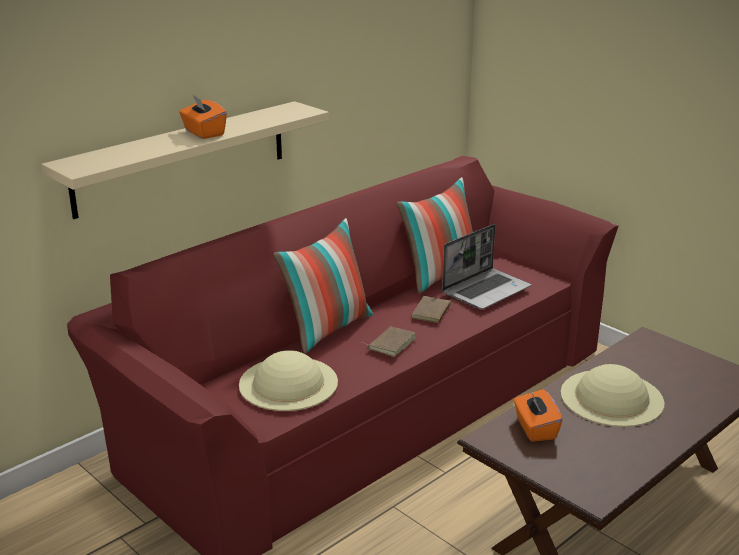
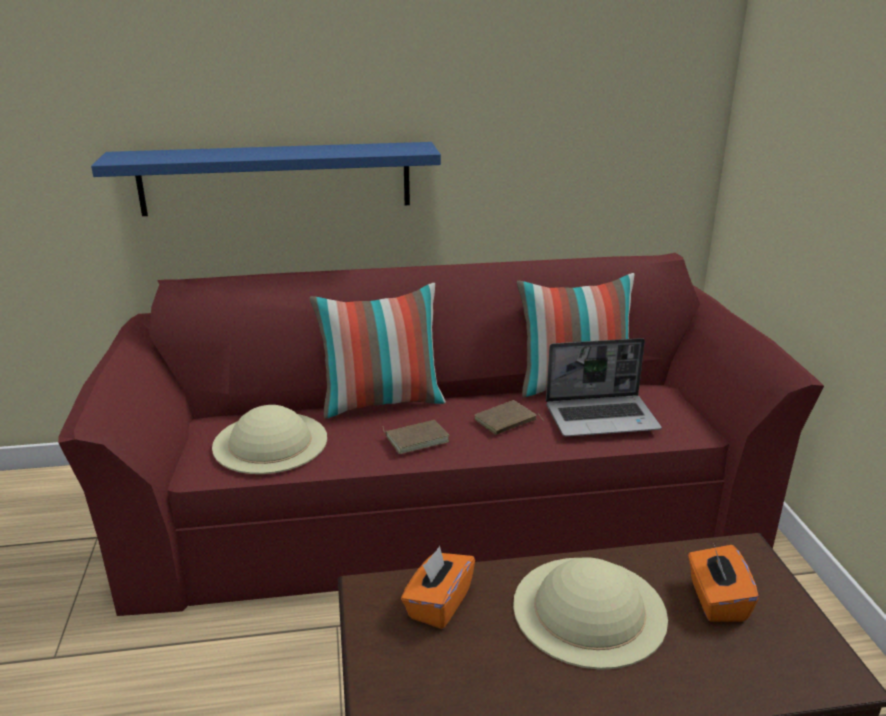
camera: 35 degrees right, 0 degrees up
(182, 158) = (276, 178): beige shelf -> blue shelf
(203, 133) = (282, 151): orange tissue box -> orange tissue box (716, 600)

